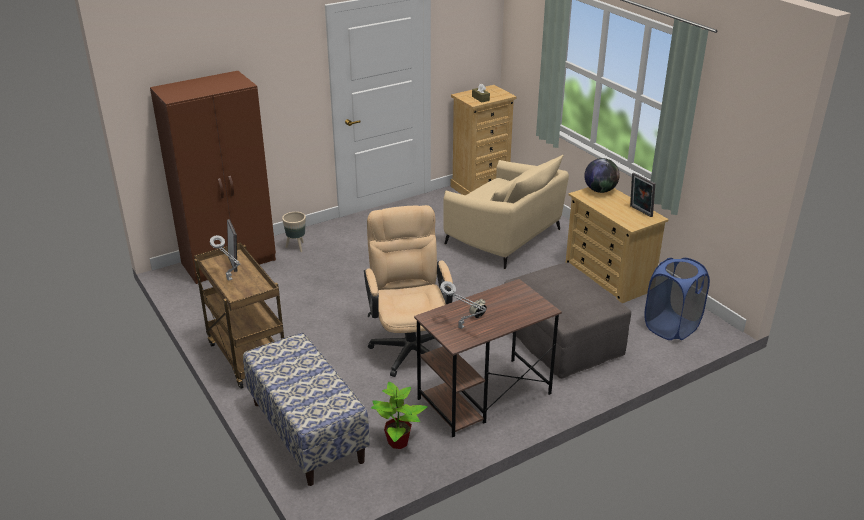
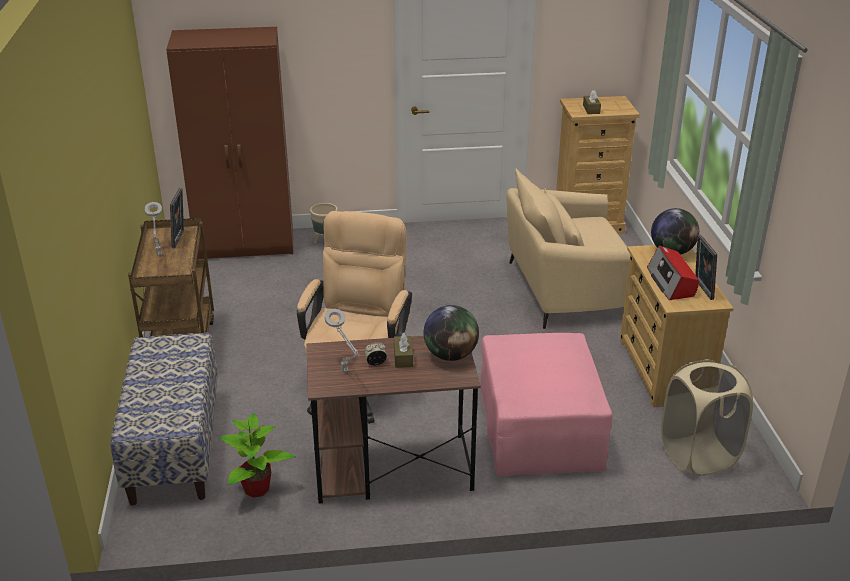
camera: 25 degrees right, 0 degrees up
(492, 307) = (403, 357): none -> brown tissue box
(504, 237) = (568, 289): beige armchair -> beige armchair turned 105 degrees clockwise
(523, 296) = (450, 355): none -> globe
(561, 340) = (538, 430): grey ottoman -> pink ottoman
(617, 211) = (671, 283): none -> radio
(671, 327) = (698, 456): blue laundry basket -> beige laundry basket

